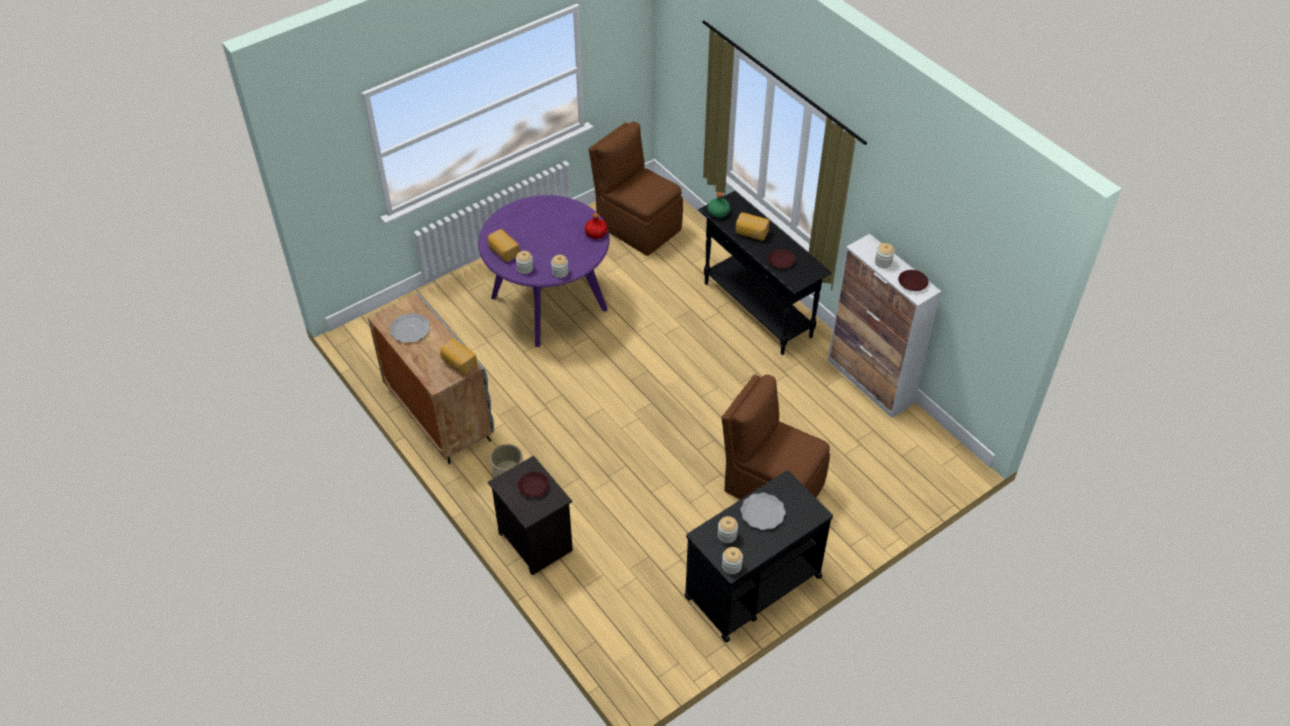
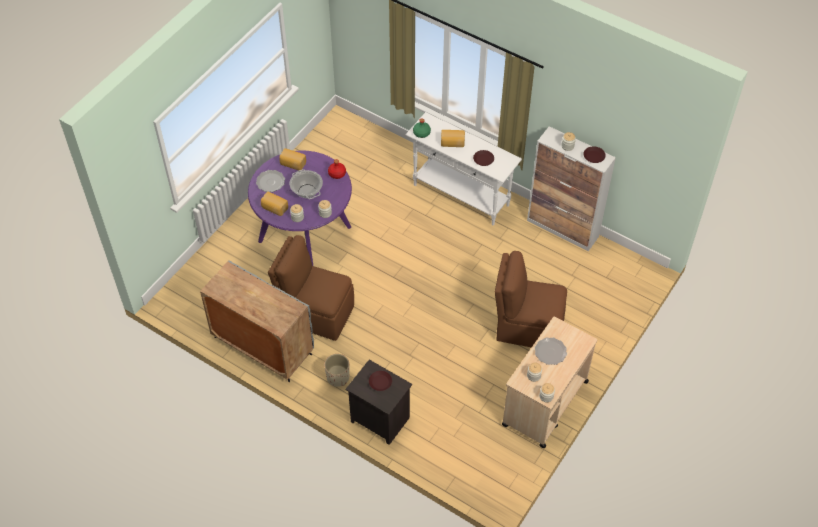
camera: 20 degrees left, 5 degrees up
(410, 330) = (238, 291): plate -> plate (270, 182)
(458, 363) = (287, 307): bread -> bread (292, 164)
(550, 243) = (306, 191): none -> cooking pot
(637, 226) = (343, 152): brown chair -> brown chair (316, 313)
(752, 587) = (544, 403): black cart -> beige cart
(757, 310) = (461, 195): black console table -> white console table

